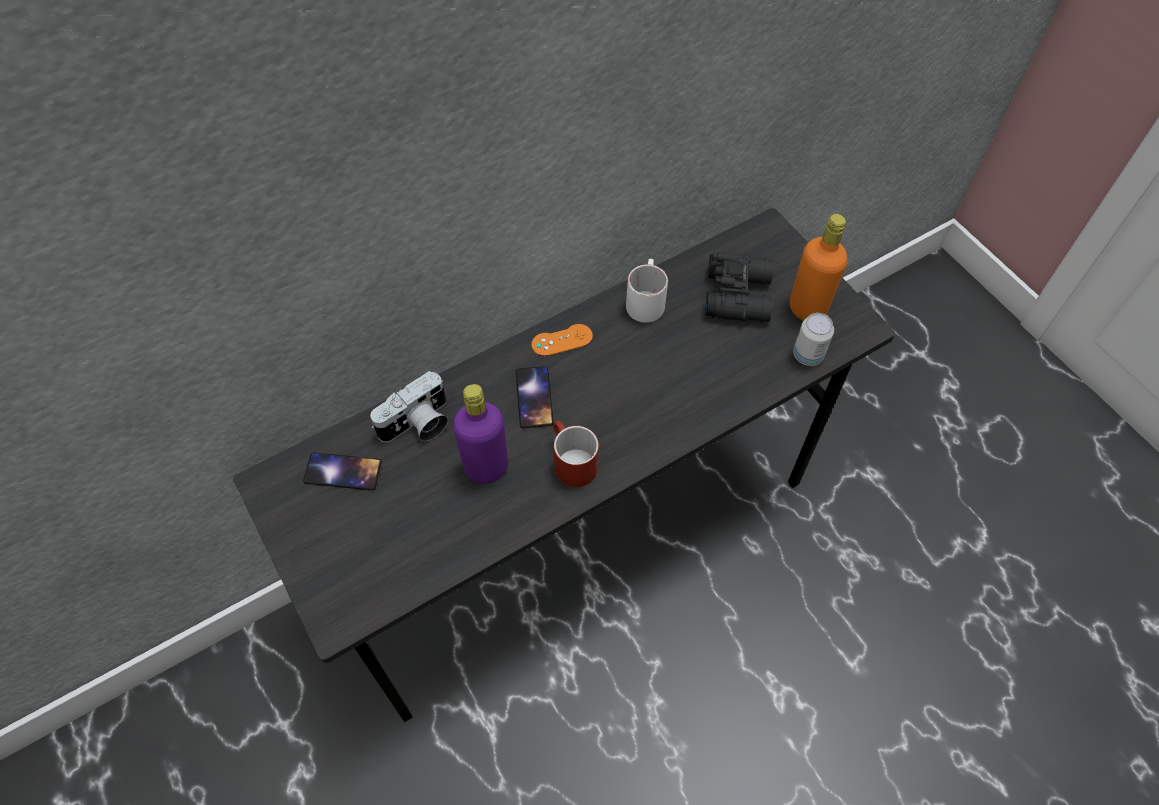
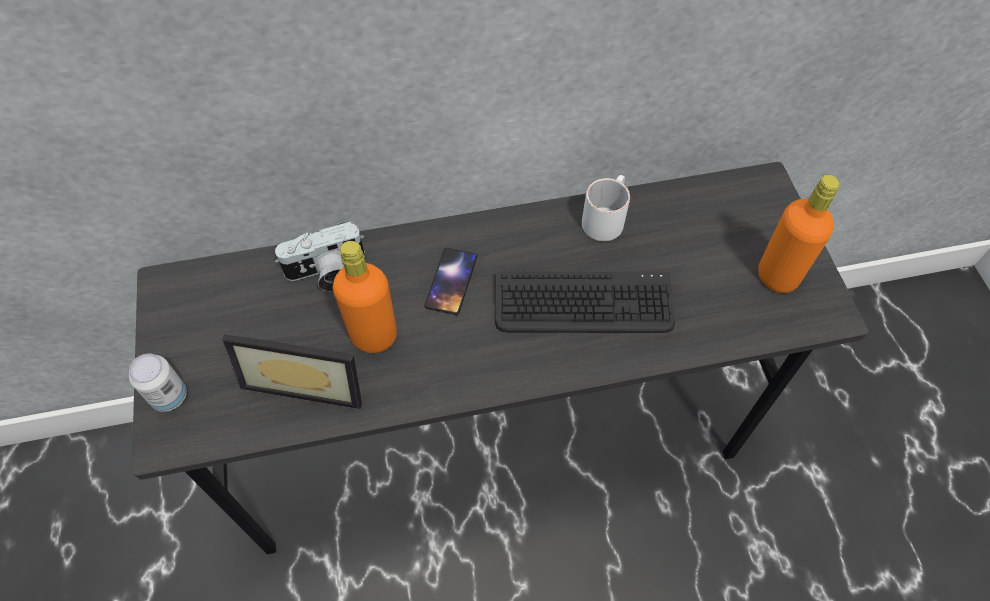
camera: 20 degrees right, 0 degrees up
(343, 471) = (237, 296): phone -> none
(442, 523) = (307, 378): none -> picture frame
(486, 467) = (374, 336): purple bottle -> orange bottle
(562, 340) = (503, 233): orange game controller -> none
(570, 462) = (459, 358): red mug -> none
(657, 382) = (583, 304): none -> keyboard
(739, 294) = (708, 240): black binoculars -> none
(807, 355) = (758, 326): can -> can (169, 396)

